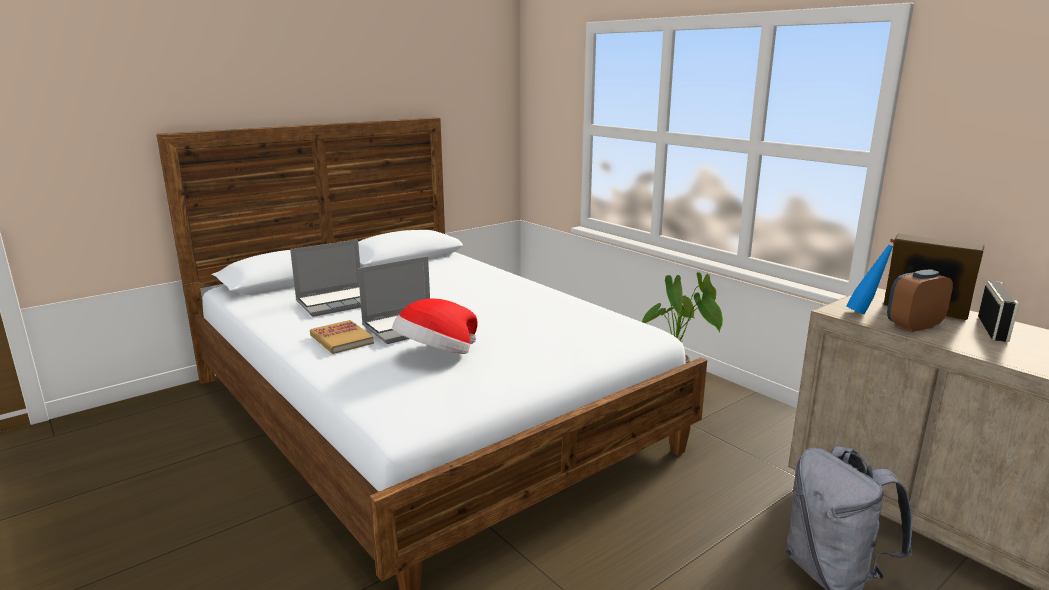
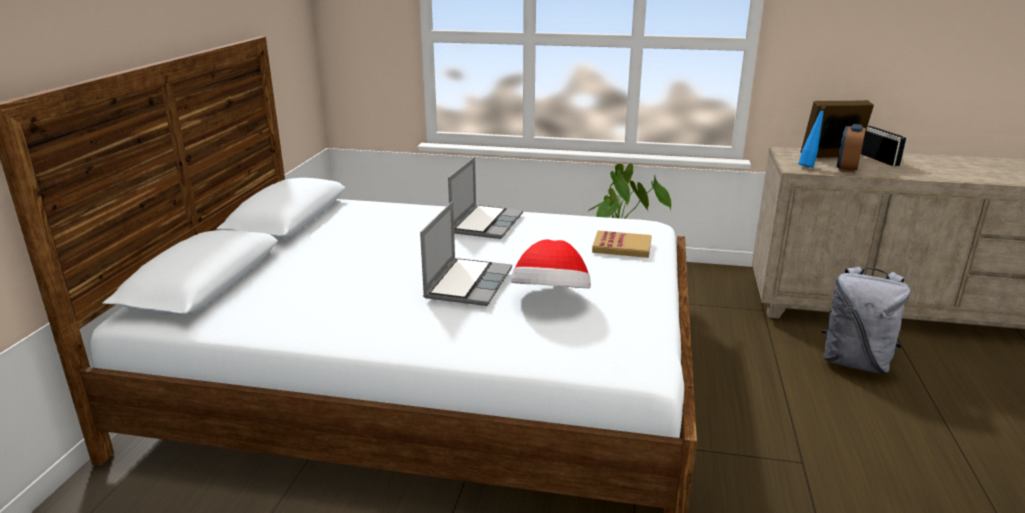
camera: 40 degrees left, 5 degrees up
(338, 302) = (332, 285): laptop -> laptop (486, 223)
(341, 339) = (429, 319): book -> book (622, 247)

